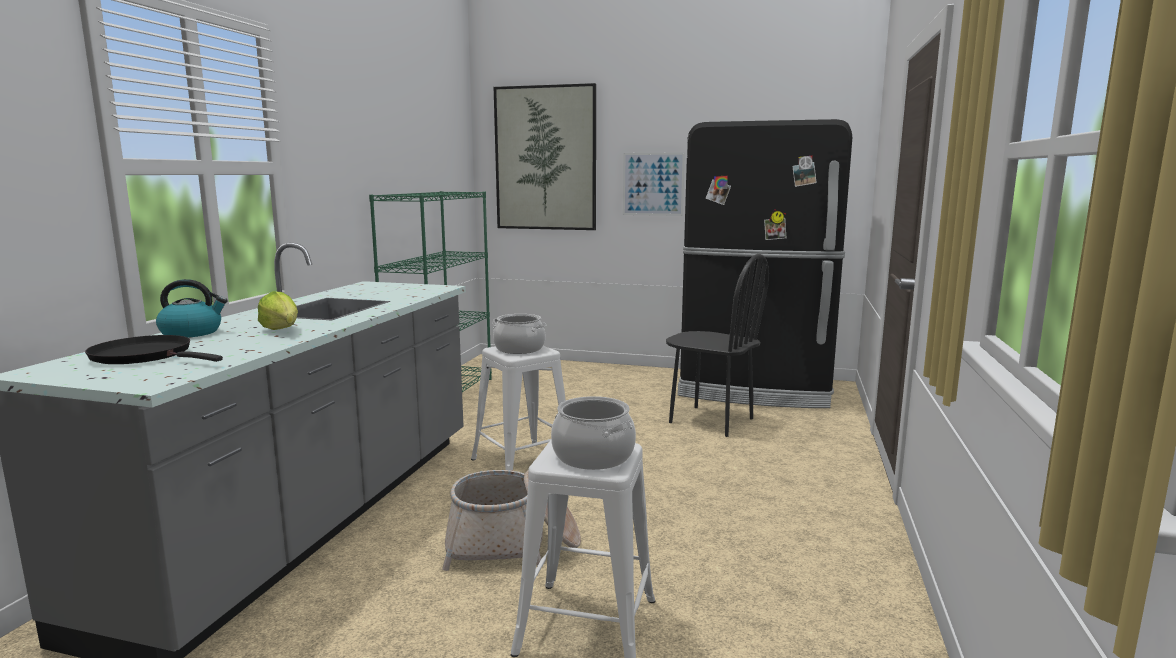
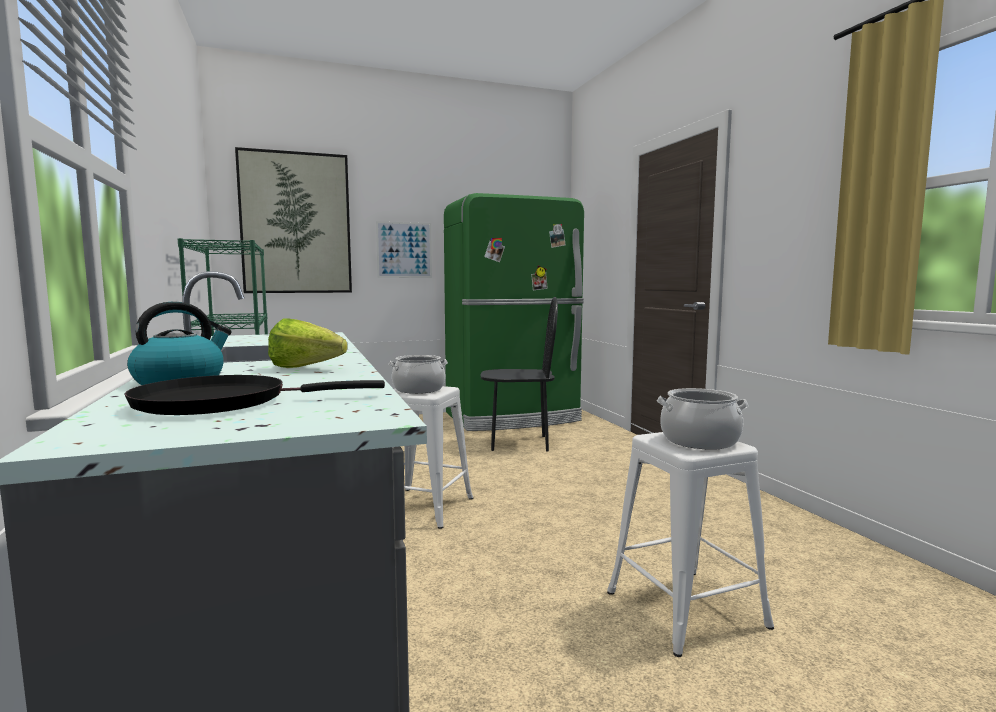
camera: 35 degrees left, 5 degrees down
(512, 543) = (526, 571): basket -> none
(754, 389) = (513, 418): black fridge -> green fridge

